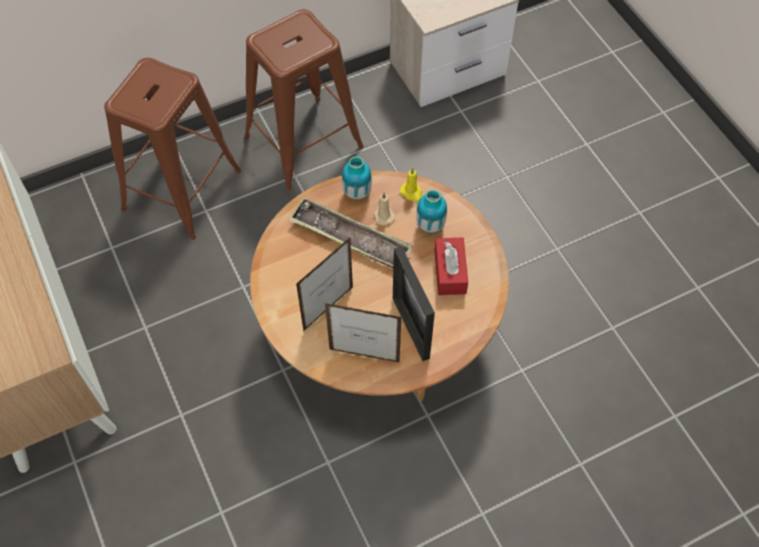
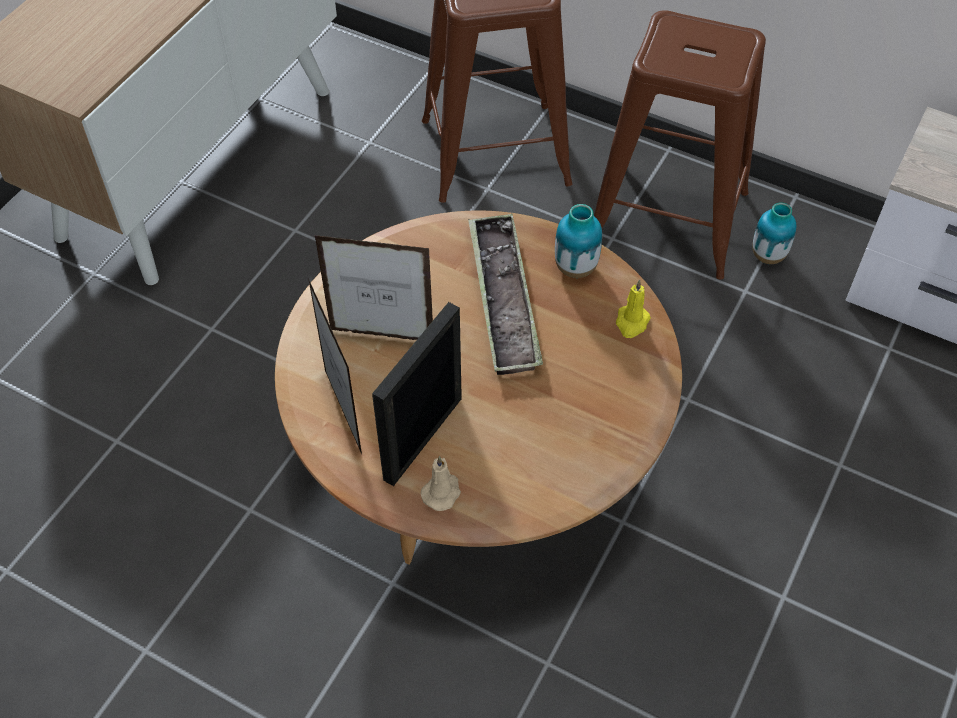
camera: 55 degrees right, 5 degrees down
(383, 215) = (568, 312): beige candle -> beige candle (442, 492)
(430, 226) = (597, 372): vase -> vase (768, 256)
(450, 272) = (546, 434): red tissue box -> none

